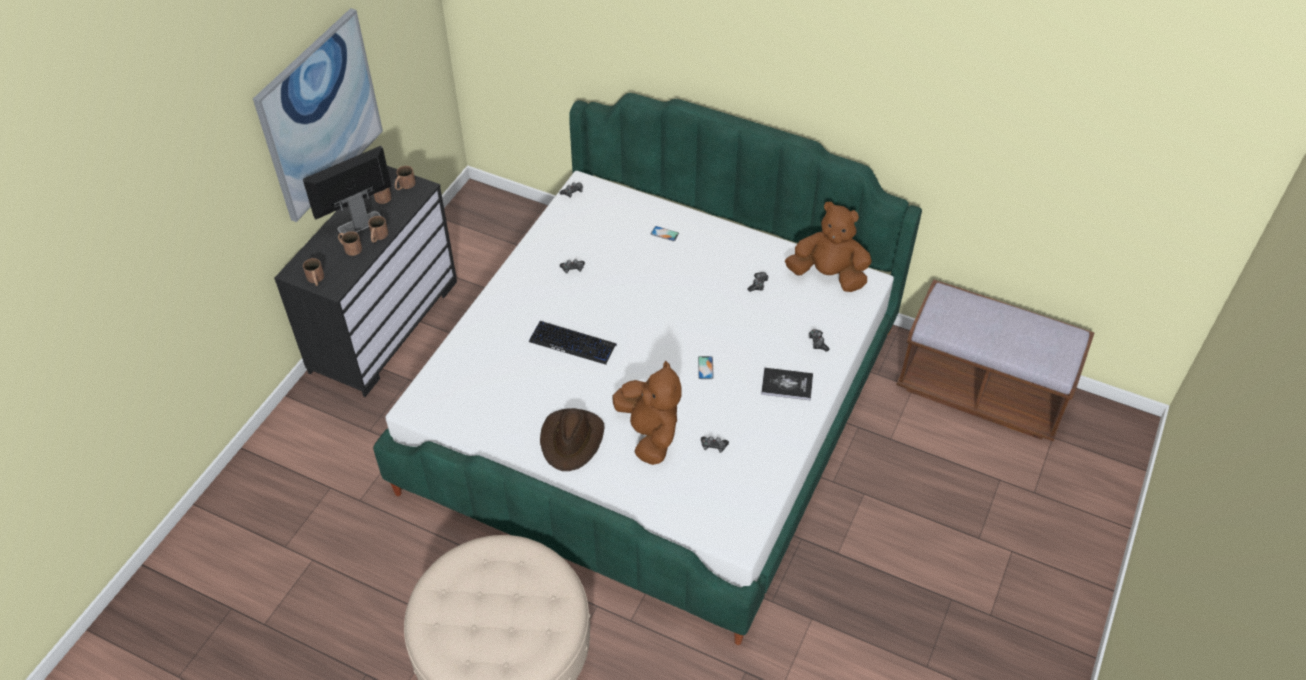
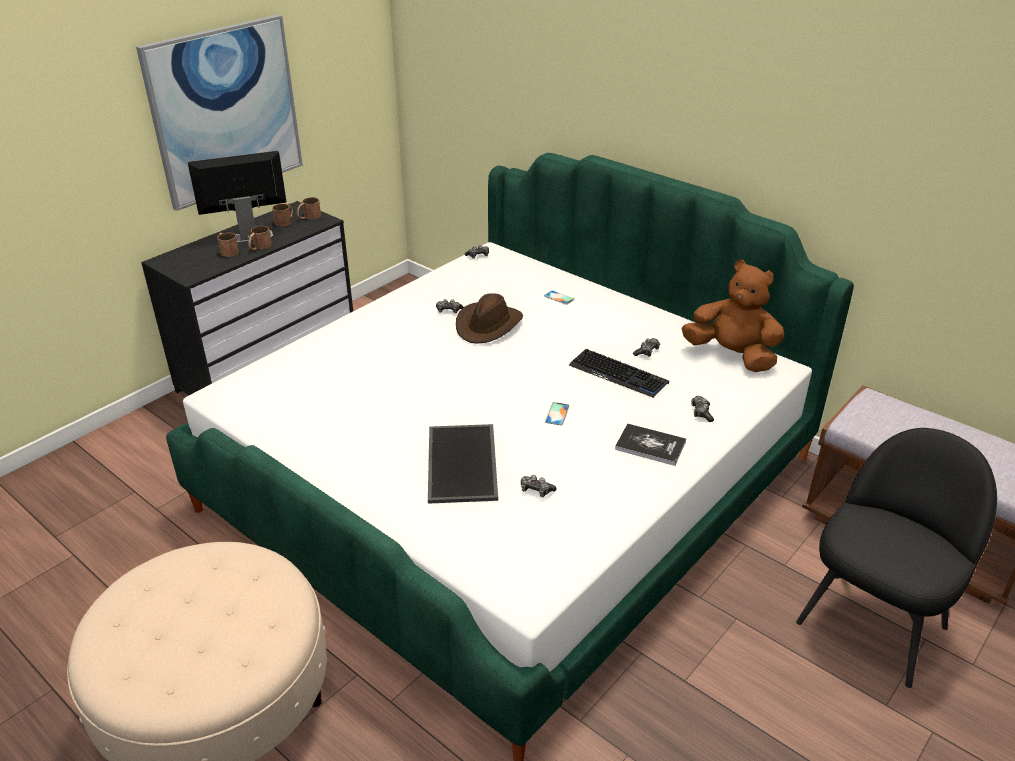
camera: 15 degrees right, 15 degrees down
(316, 279) = (178, 268): brown mug -> none
(572, 440) = (370, 454): brown hat -> brown hat (488, 325)
(573, 343) = (417, 369): keyboard -> keyboard (618, 374)
(649, 433) = (464, 464): brown plush toy -> tray
(962, 474) = (873, 622): none -> black chair

